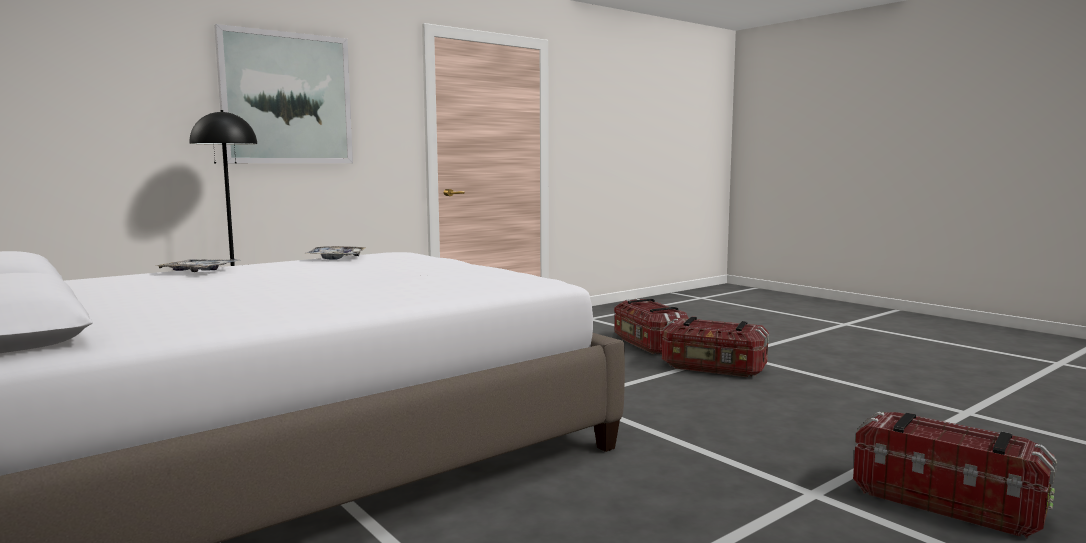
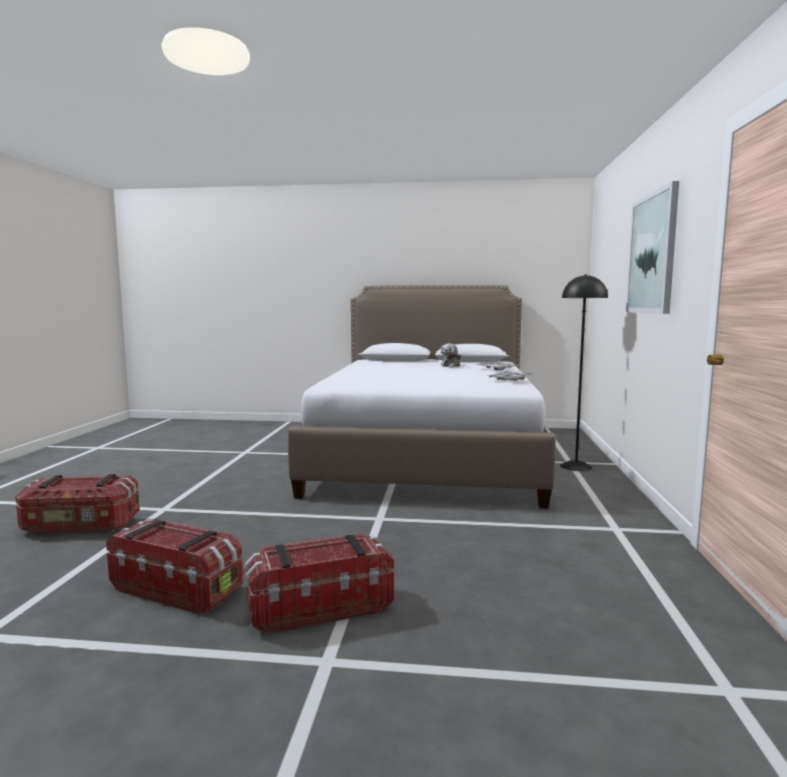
camera: 135 degrees right, 0 degrees up
(151, 289) = (451, 365): none -> plush toy
(648, 345) = (468, 632): storage box -> storage box (178, 589)

